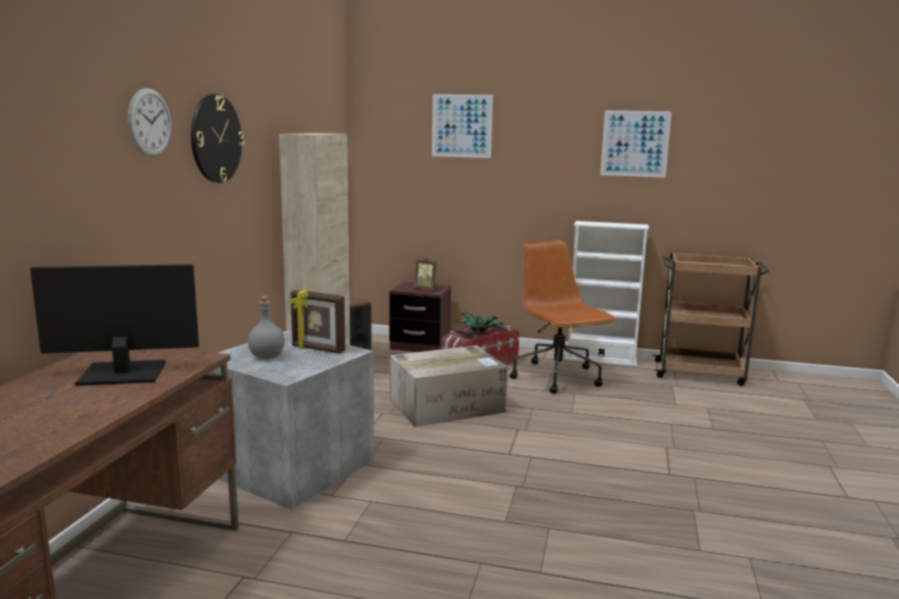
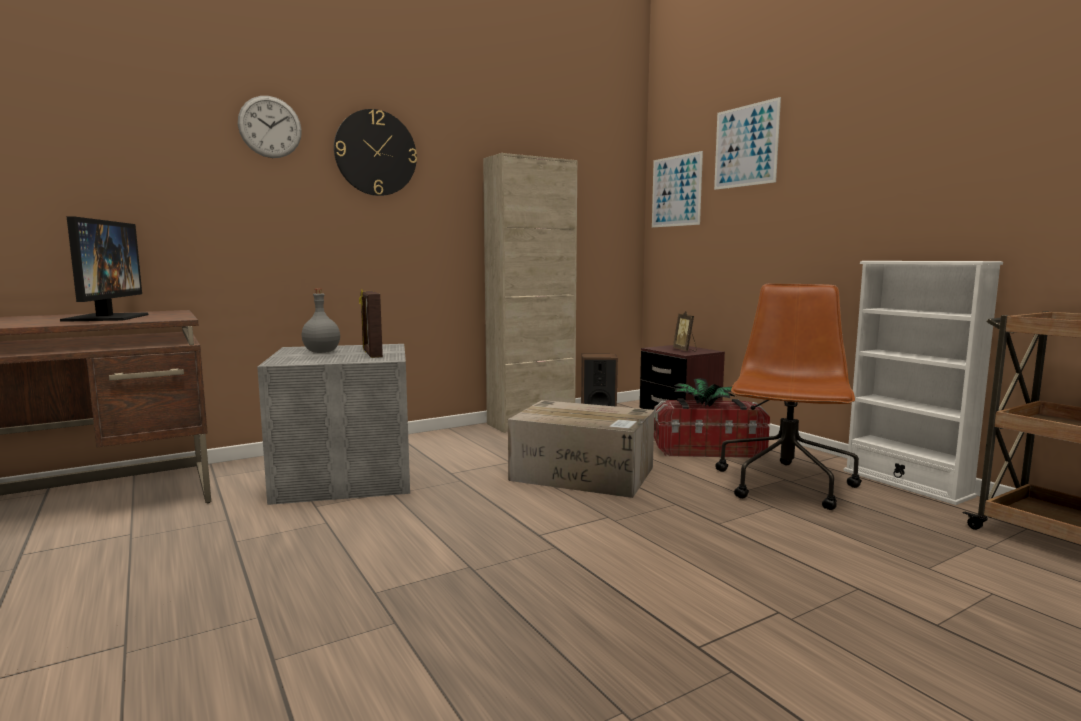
camera: 45 degrees right, 5 degrees down
(121, 373) = (106, 318): monitor -> monitor turned 45 degrees clockwise
(635, 143) = (984, 124): picture -> picture (676, 191)

